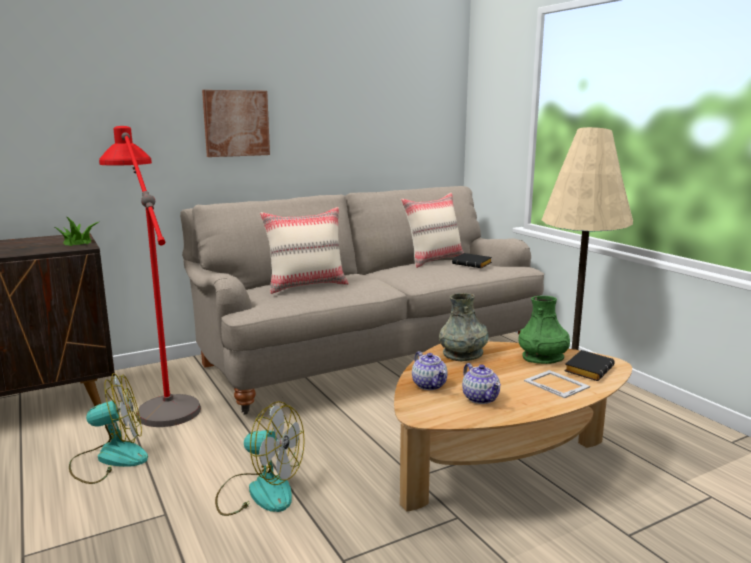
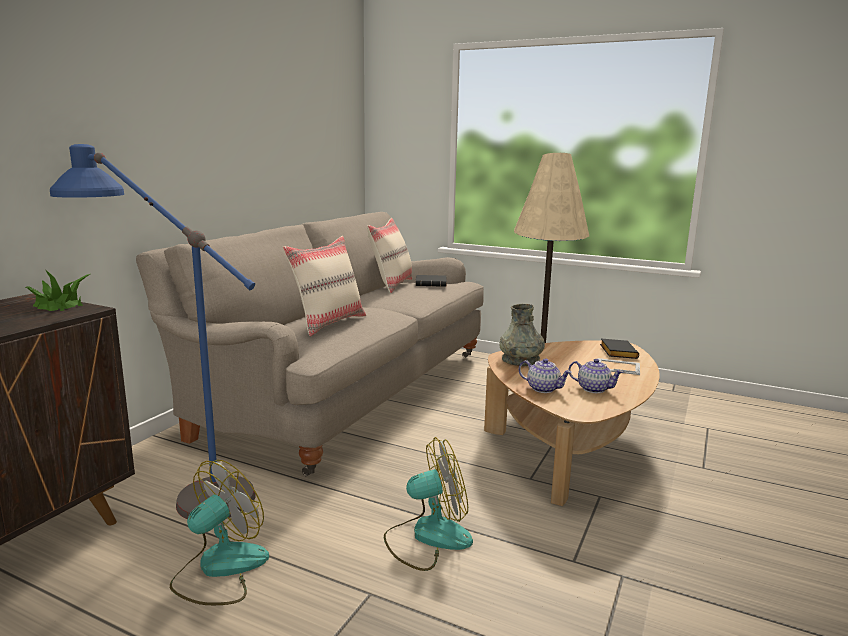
camera: 35 degrees left, 0 degrees up
(160, 395) = (176, 486): red floor lamp -> blue floor lamp
(236, 123) = (185, 145): picture -> none
(542, 357) = (576, 350): green vase -> none

